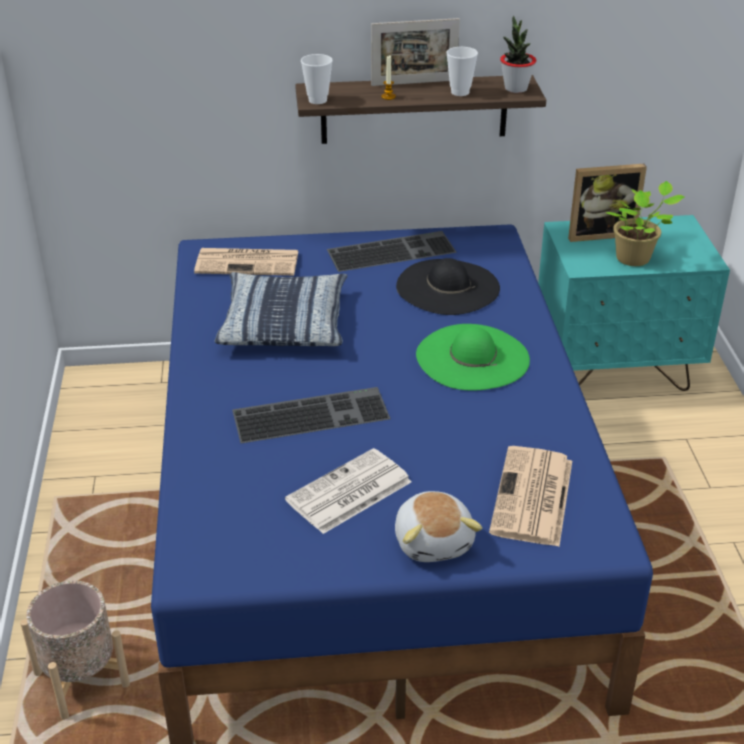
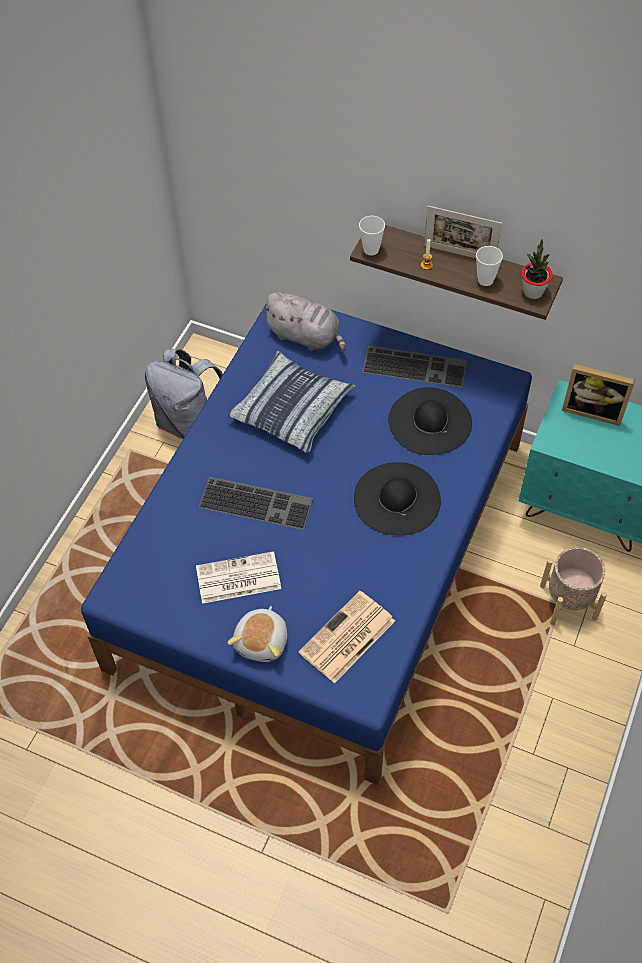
camera: 30 degrees right, 20 degrees up
(81, 680) = (78, 597): beige planter -> beige planter (567, 602)
(118, 447) = (190, 423): none -> grey backpack
(249, 262) = (306, 336): newspaper -> grey plush toy
(472, 357) = (397, 499): green hat -> black hat
(635, 259) = (598, 450): potted plant -> none

